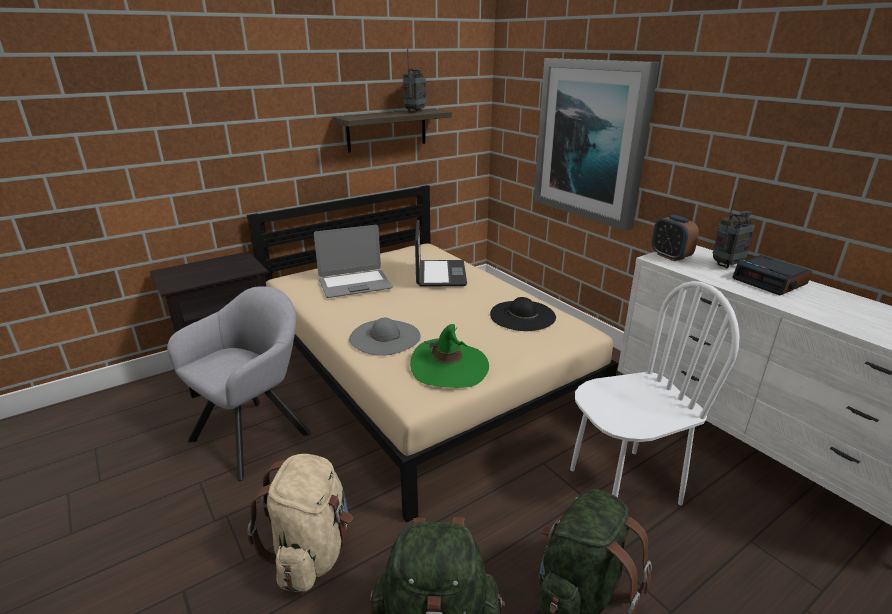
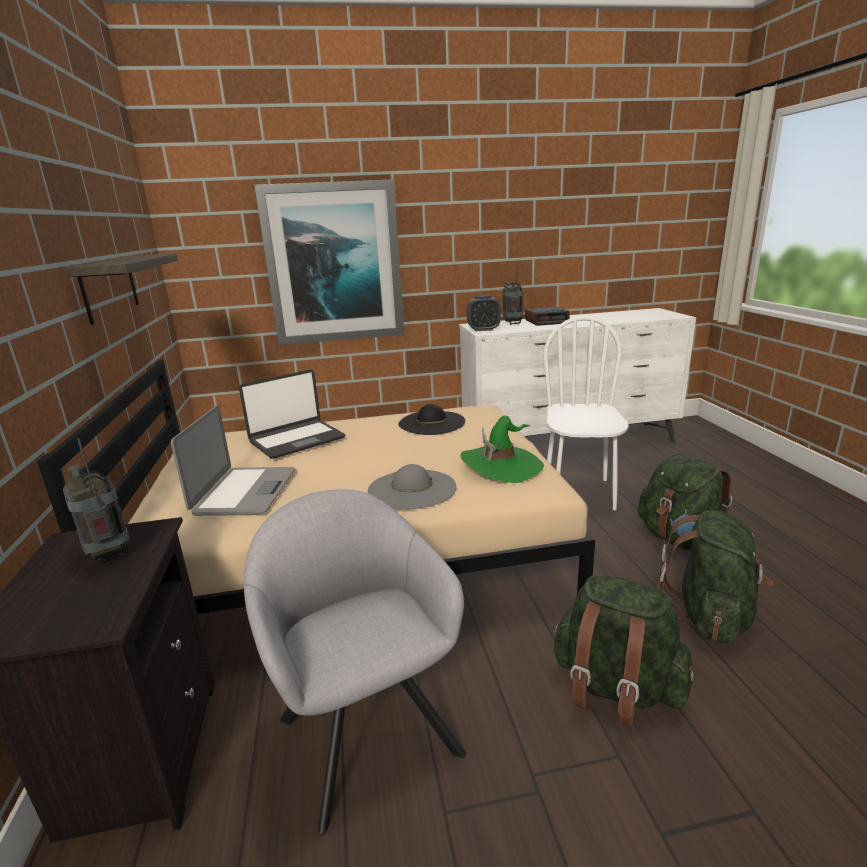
camera: 65 degrees left, 5 degrees down
(312, 551) = (615, 688): beige backpack -> green backpack
(415, 112) = (142, 256): radio -> radio (109, 554)
(440, 274) = (296, 440): laptop -> laptop turned 120 degrees clockwise

